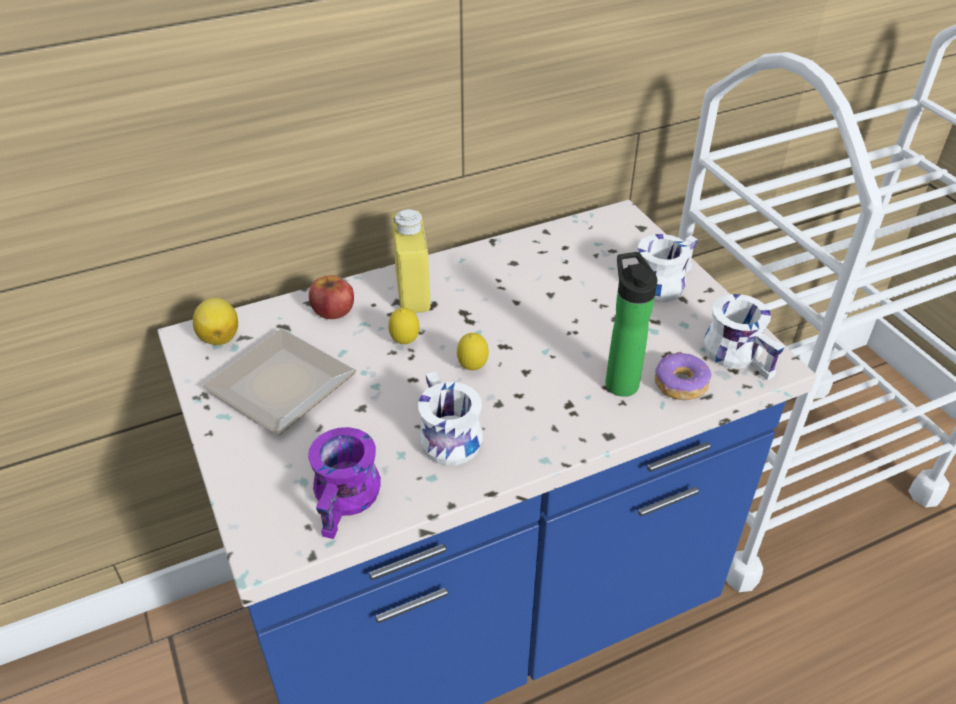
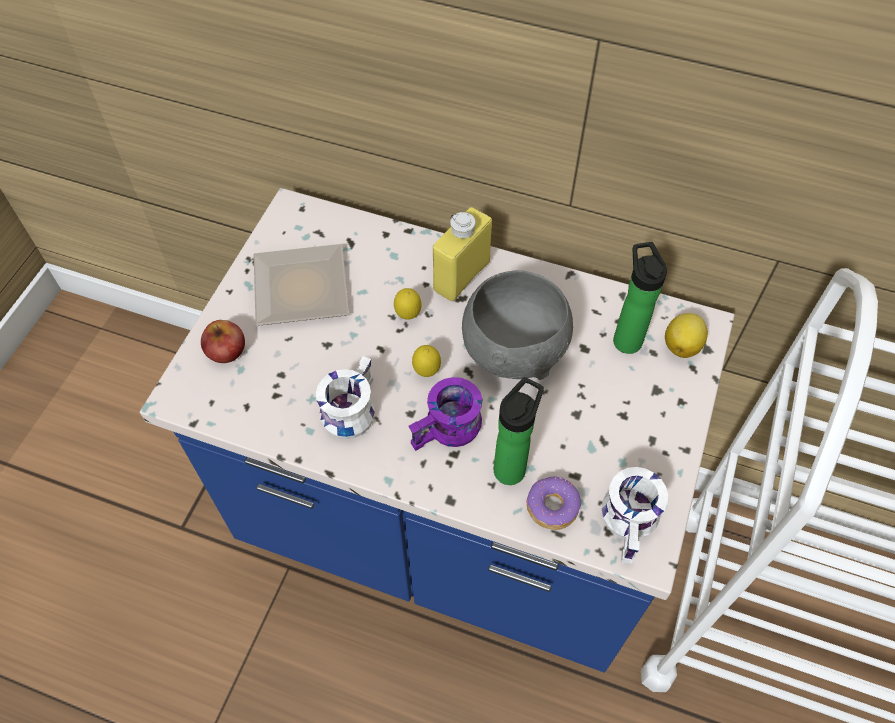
camera: 45 degrees right, 15 degrees up
(220, 336) = (306, 221): lemon -> lemon (682, 345)
(333, 309) = (394, 252): apple -> apple (226, 350)
(349, 500) = (249, 404): purple mug -> purple mug (449, 432)
(519, 310) = (515, 350): none -> grey bowl
(583, 253) = (626, 338): none -> bottle
(660, 281) = (654, 410): white mug -> none

